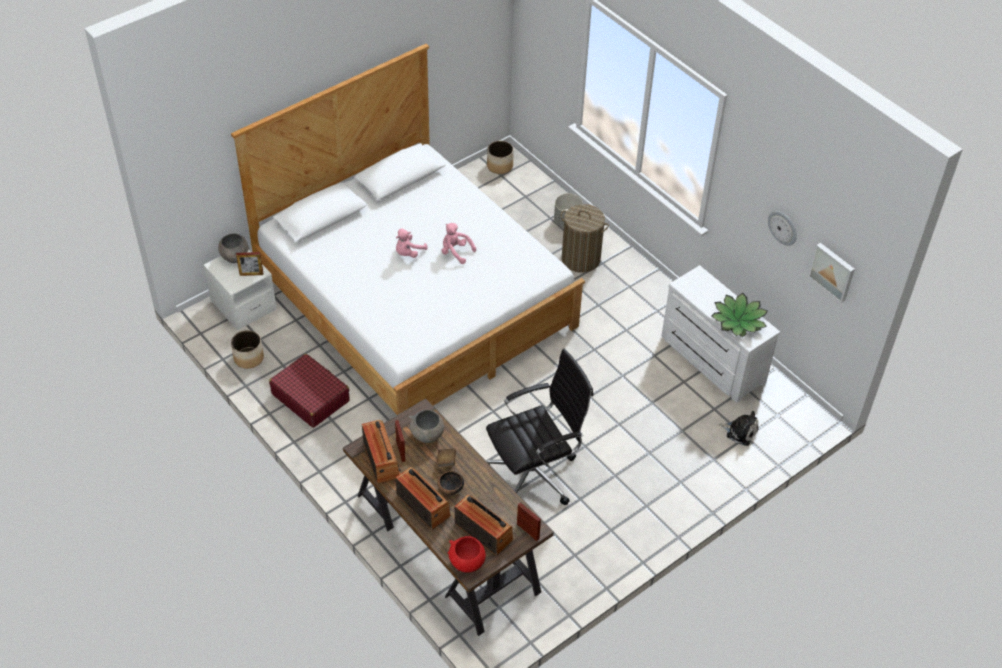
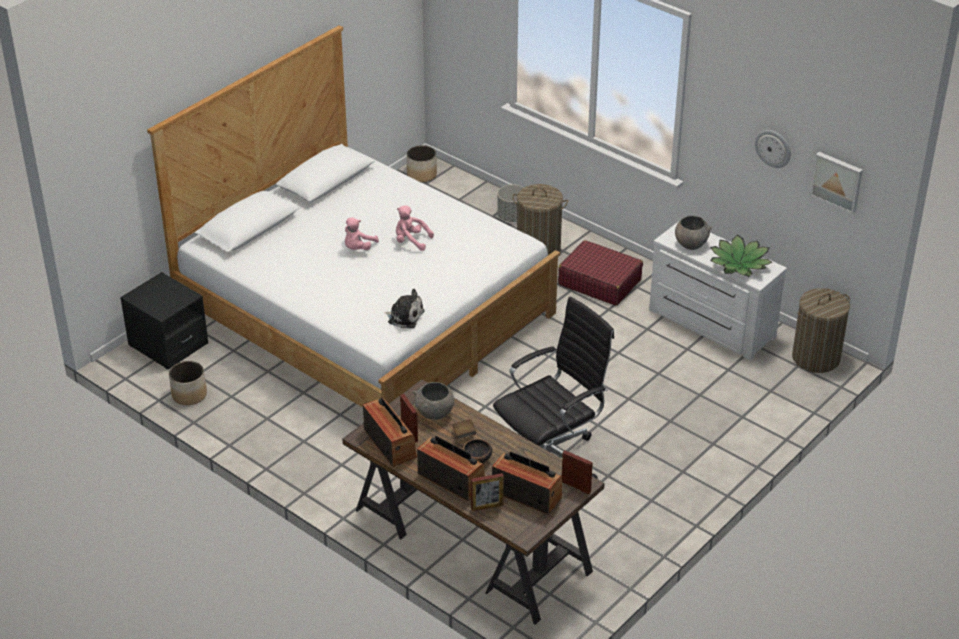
camera: 10 degrees left, 10 degrees down
(235, 257) = (155, 285): grey bowl -> grey bowl (691, 244)
(243, 305) = (168, 345): white nightstand -> black nightstand
(251, 274) = (179, 299): picture frame -> picture frame (487, 506)
(310, 397) = (272, 422): red suitcase -> red suitcase (599, 282)
(467, 563) = (518, 527): red bowl -> none
(740, 431) = (762, 386): plush toy -> plush toy (403, 316)
(796, 409) = (816, 358): none -> laundry basket

